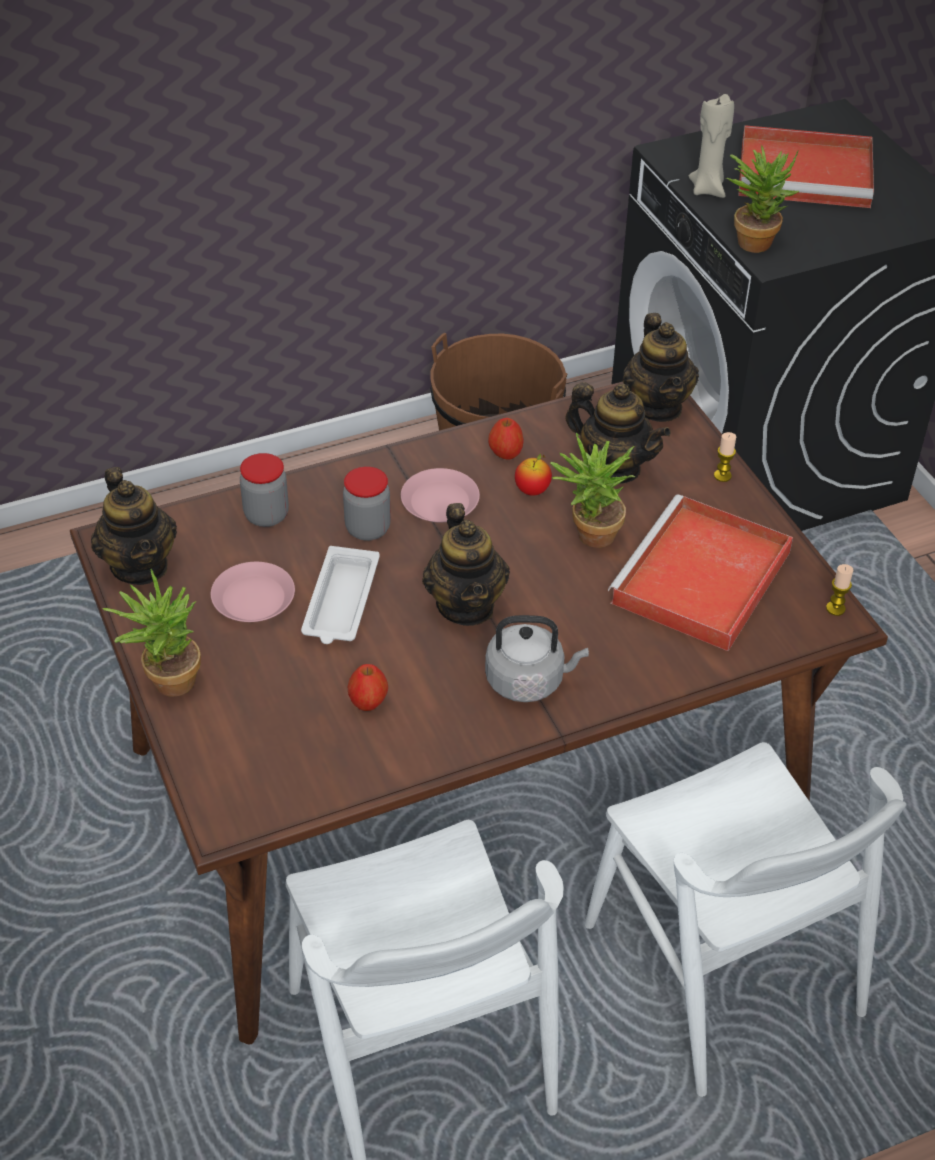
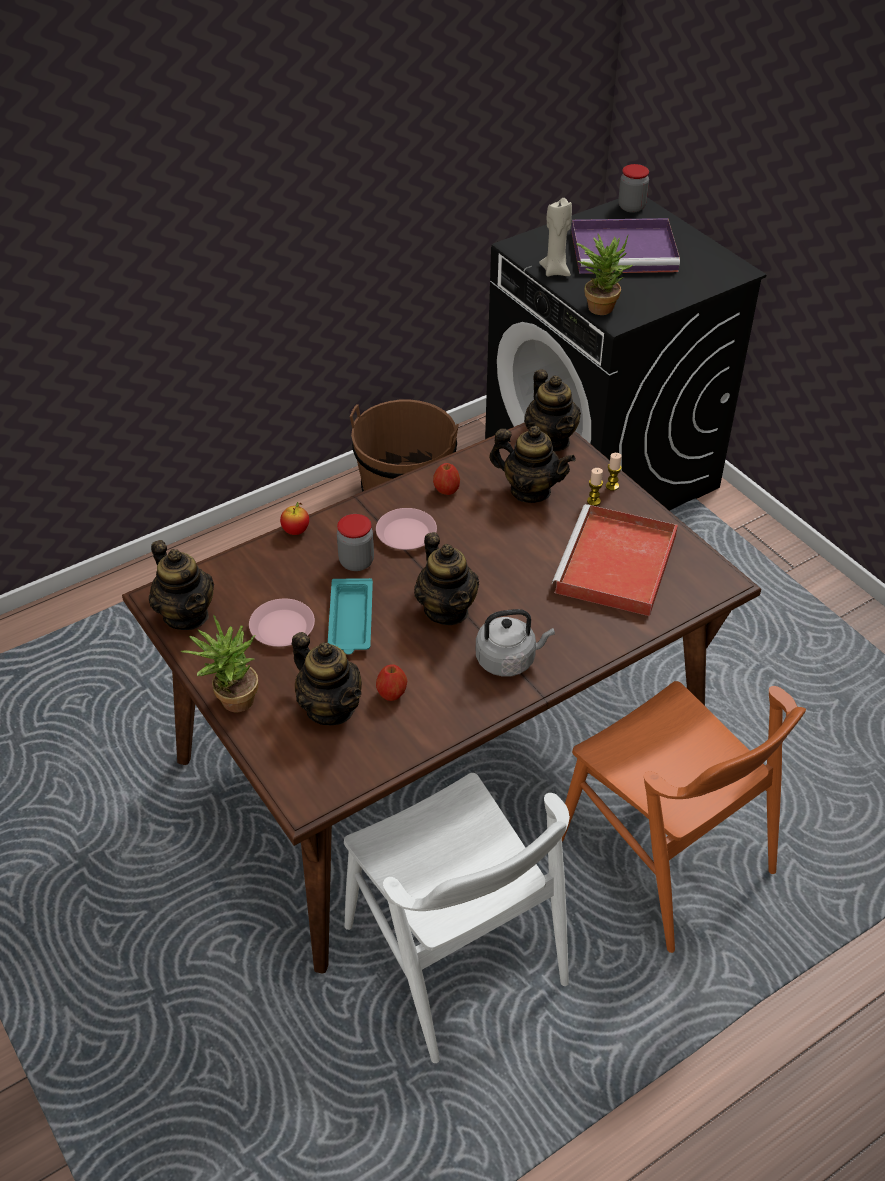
camera: 10 degrees left, 0 degrees up
(266, 515) = (275, 562): jar -> jar (631, 207)
(286, 708) = (330, 708): none -> teapot
(341, 602) = (350, 621): white tray -> turquoise tray
(532, 490) = (474, 516): apple -> apple (296, 531)
(588, 536) = (525, 545): potted plant -> none
(722, 970) = (665, 857): white chair -> orange chair
(808, 173) = (626, 251): red tray -> purple tray
(835, 608) = (719, 573): candle -> candle (593, 501)

